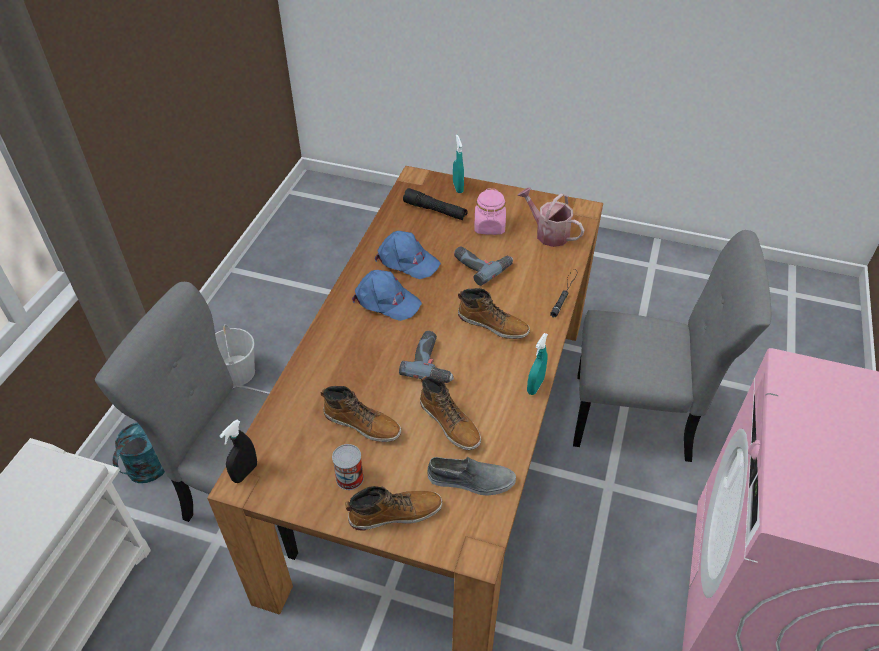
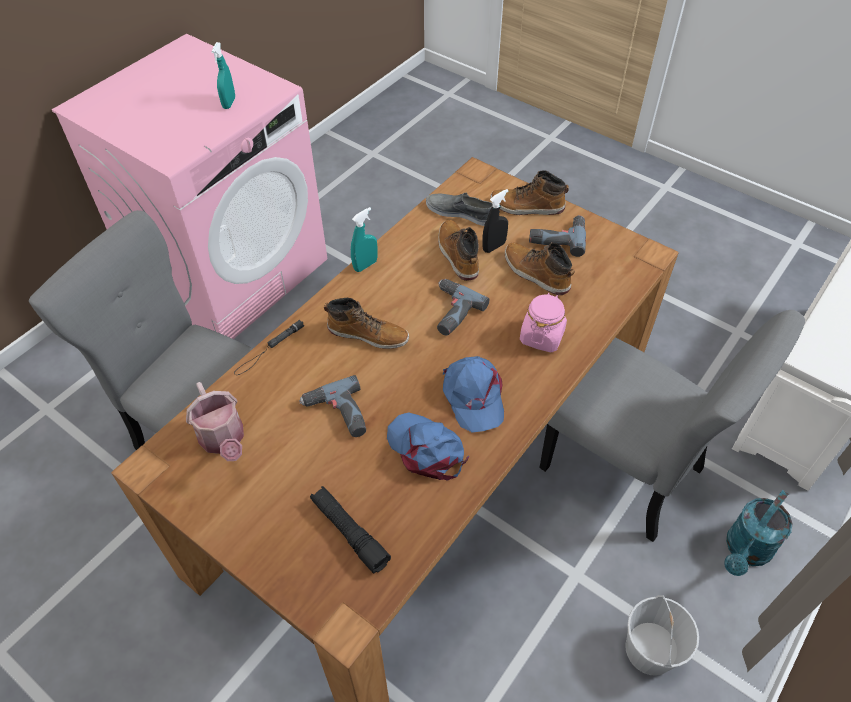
camera: 160 degrees left, 5 degrees up
(245, 472) = (646, 261): black spray bottle -> black spray bottle (494, 247)
(349, 478) = (557, 237): can -> power drill
(386, 301) = (473, 396): blue cap -> blue cap turned 150 degrees counterclockwise
(458, 187) = (290, 575): turquoise spray bottle -> turquoise spray bottle (229, 103)
(489, 226) = (291, 476): pink jar -> pink jar (542, 336)
(493, 324) = (368, 334): boot -> boot turned 150 degrees clockwise

